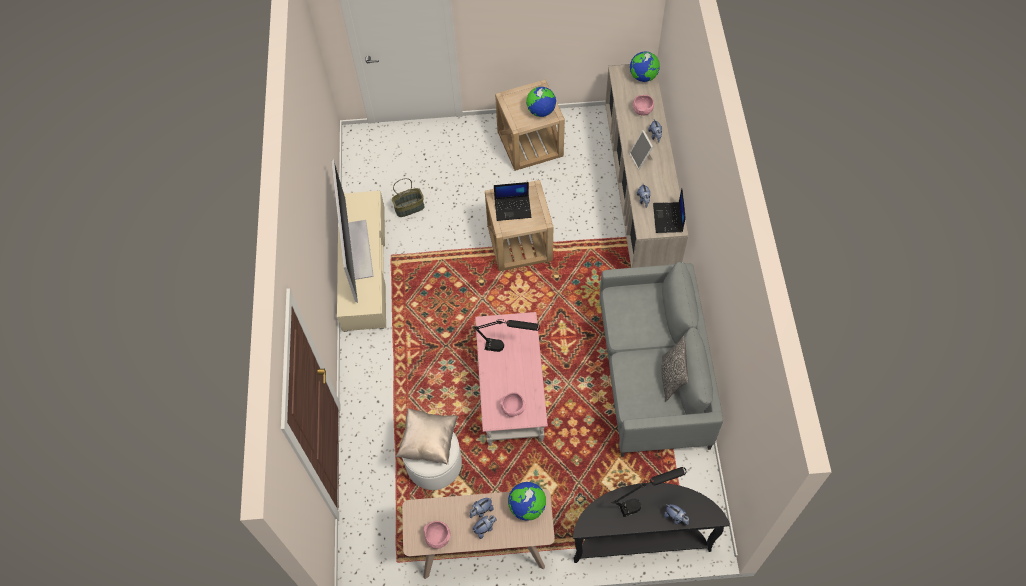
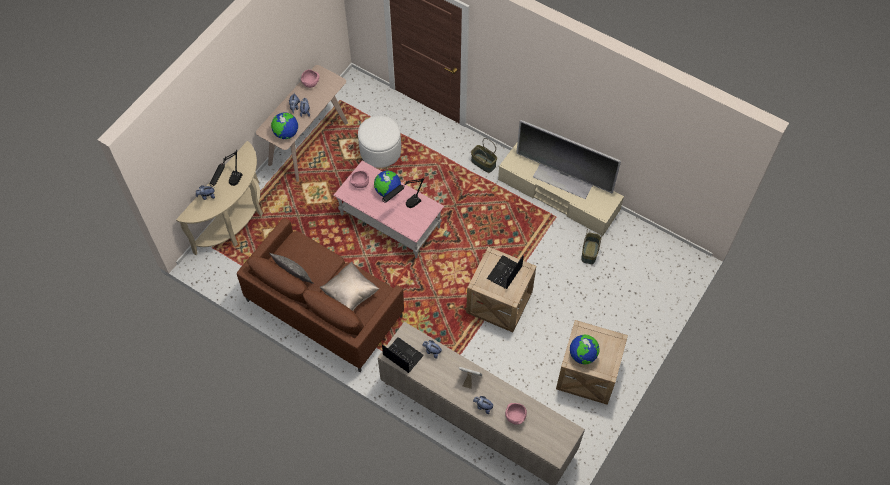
camera: 125 degrees right, 0 degrees up
(375, 355) = (483, 163): none -> basket
(428, 441) = (382, 132): beige pillow -> beige pillow (350, 294)
(640, 538) = (236, 223): black console table -> beige console table
(643, 77) = (550, 446): globe -> globe (387, 191)
(652, 375) = (325, 308): grey sofa -> brown sofa

